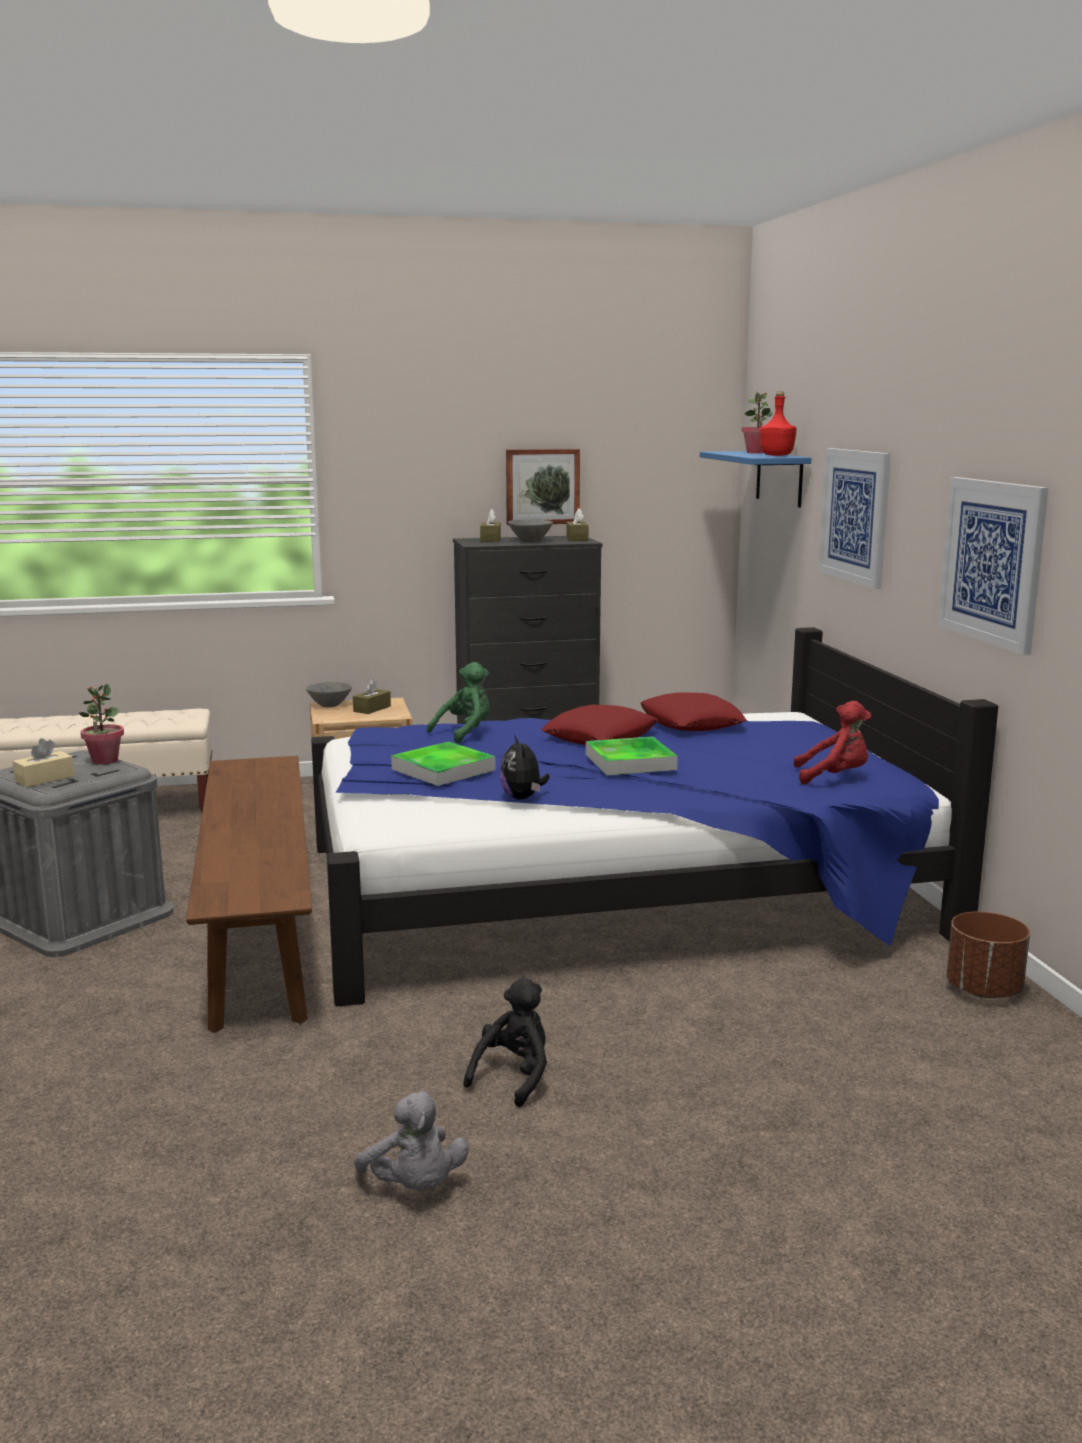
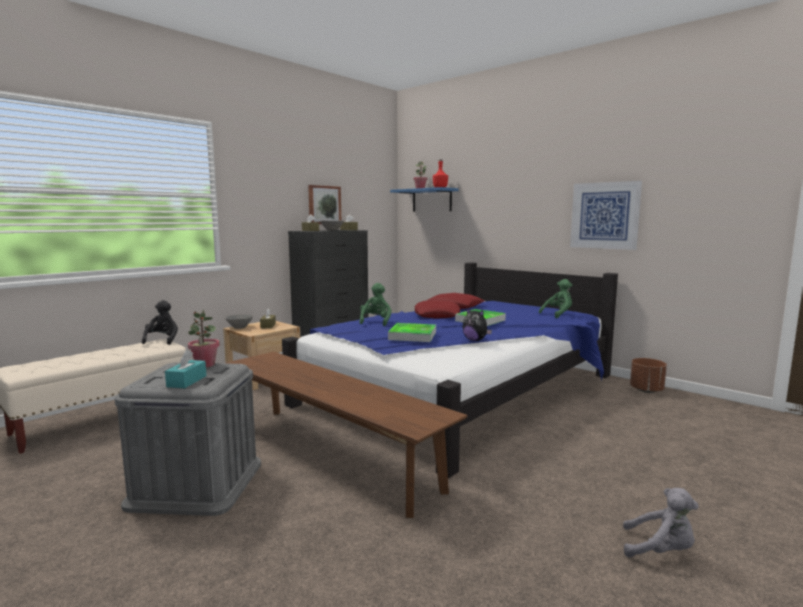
camera: 35 degrees left, 5 degrees down
(44, 779) = (187, 381): beige tissue box -> turquoise tissue box
(514, 1076) = (586, 479): black plush toy -> black plush toy (162, 340)
(834, 777) = (558, 314): red plush toy -> green plush toy
(855, 515) = (497, 209): picture -> none

